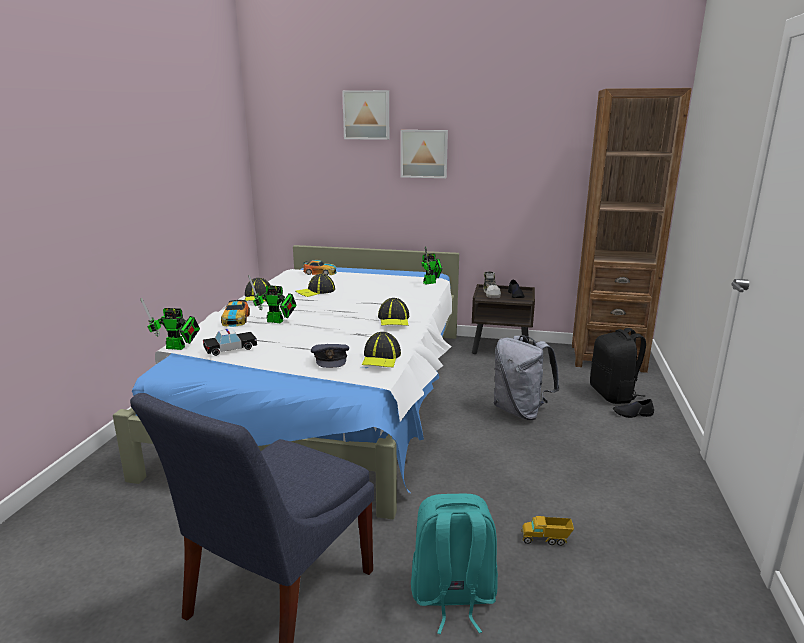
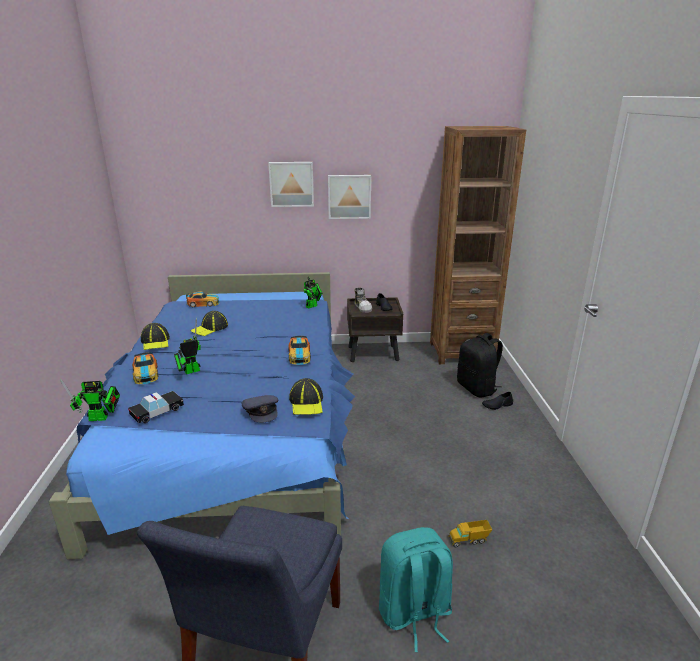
camera: 15 degrees left, 5 degrees up
(277, 321) = (189, 371): toy robot -> toy robot turned 150 degrees clockwise
(331, 394) = (238, 423): white bed -> blue bed
(366, 115) = (233, 148): picture -> picture (349, 196)
(394, 319) = (299, 355): cap -> toy car
(520, 411) = (410, 416): grey backpack -> none

